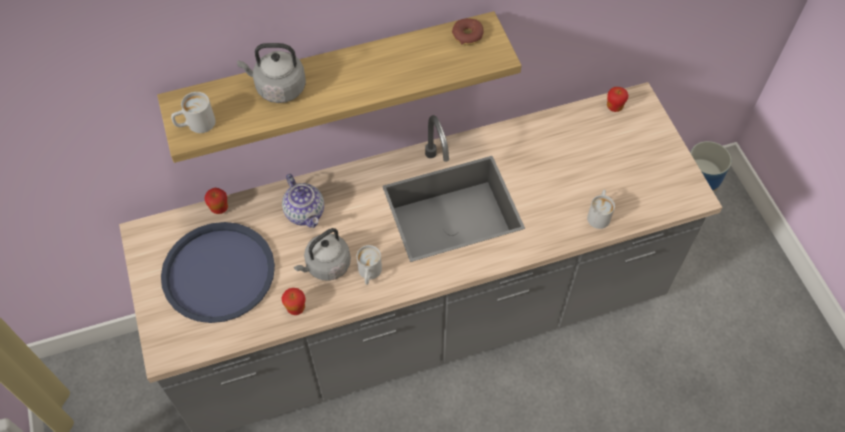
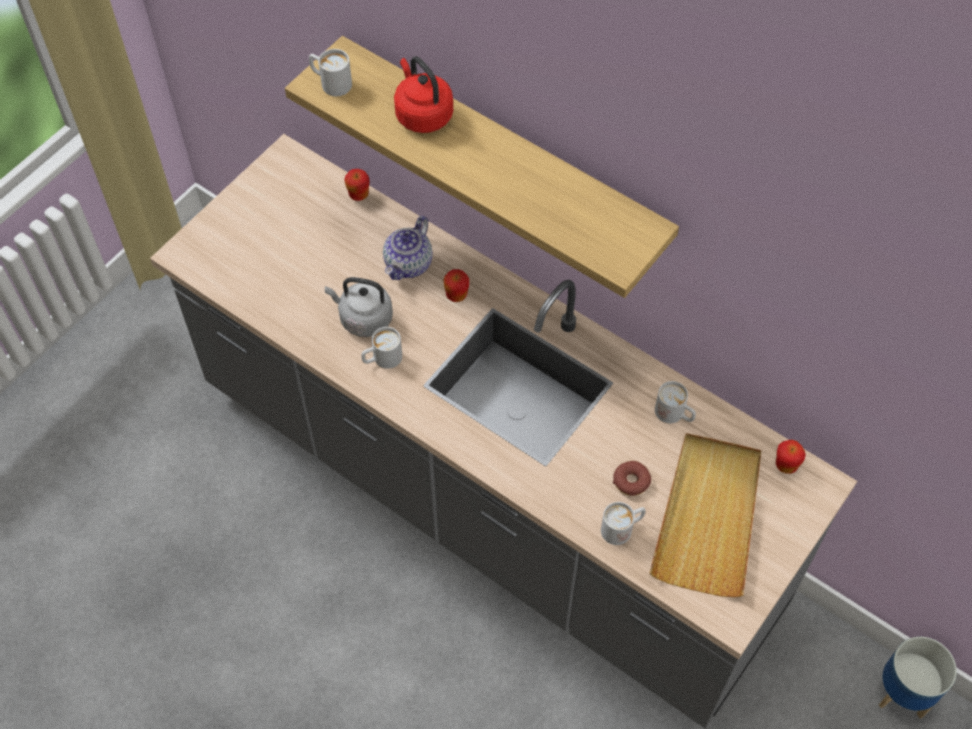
camera: 55 degrees right, 0 degrees up
(218, 273) = (290, 240): blue tray -> none
(278, 88) = (422, 114): grey kettle -> red kettle
(296, 308) = (300, 323): apple -> apple (456, 295)
(467, 35) = (622, 222): donut -> donut (631, 481)
(539, 138) = (674, 414): none -> white mug
(621, 166) = (708, 516): none -> beige tray

